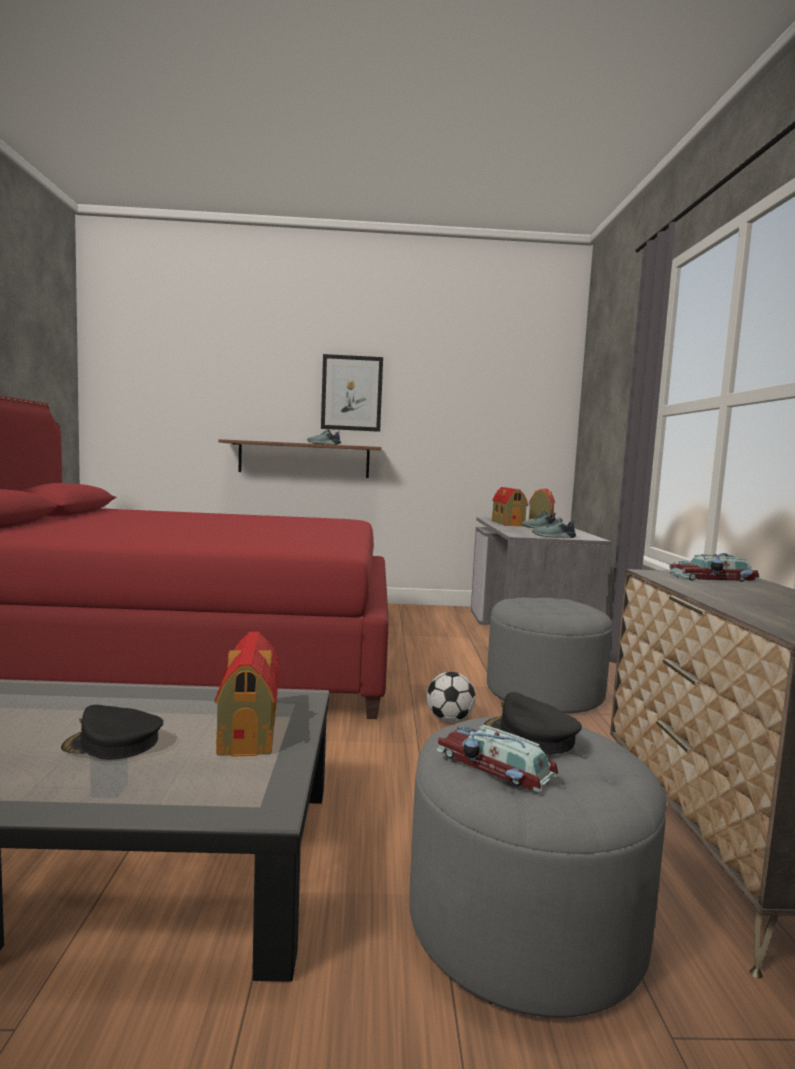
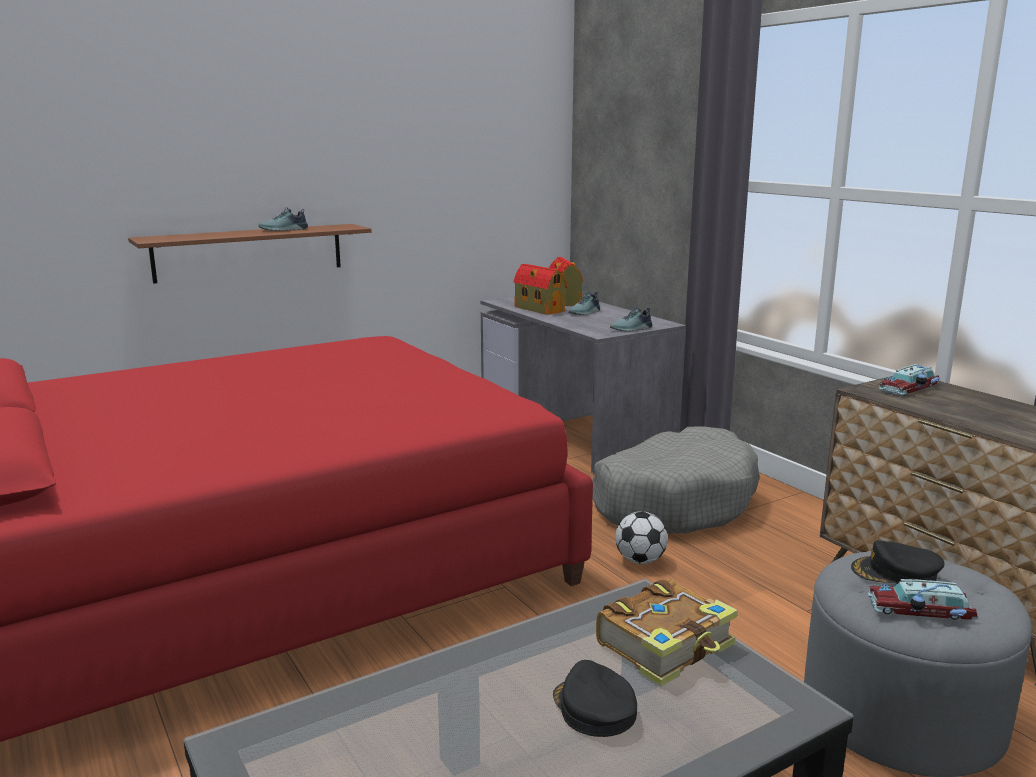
camera: 30 degrees left, 10 degrees up
(112, 744) = (594, 708): black cap -> black cap turned 90 degrees clockwise
(249, 730) = (667, 646): toy house -> book
(352, 393) = (306, 151): picture -> none
(544, 691) = (674, 501): grey ottoman -> grey dog bed

